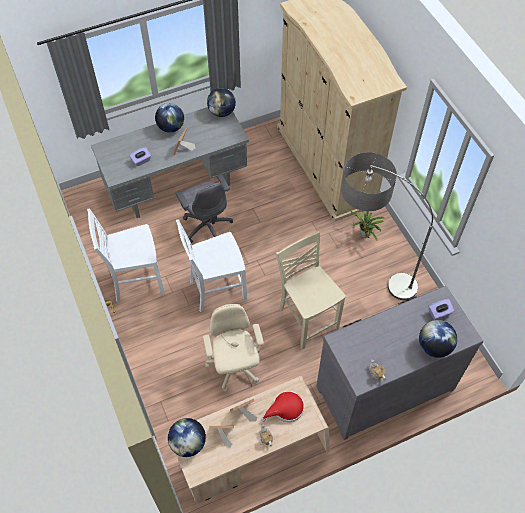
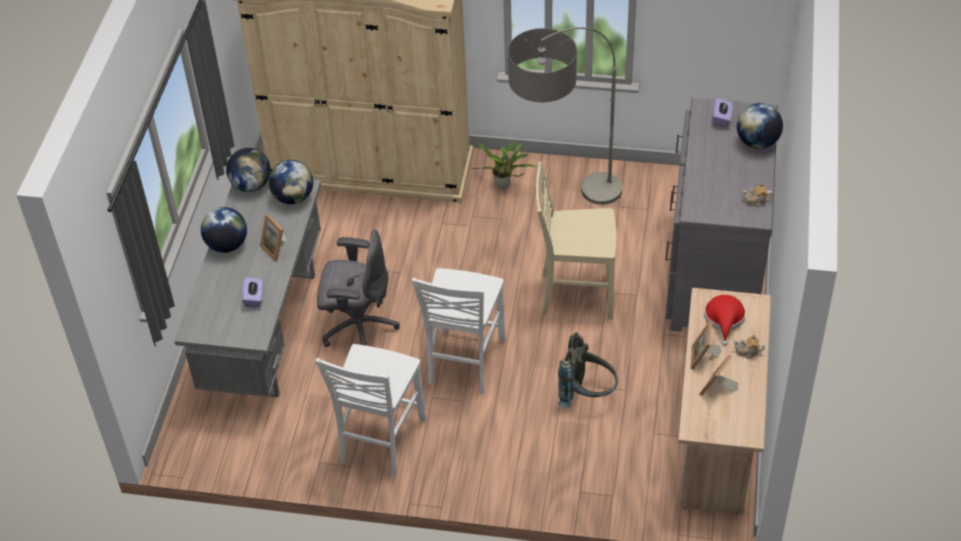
camera: 55 degrees left, 10 degrees down
(188, 443) = (706, 425): globe -> globe (293, 197)
(234, 366) = (587, 394): beige office chair -> grey backpack

